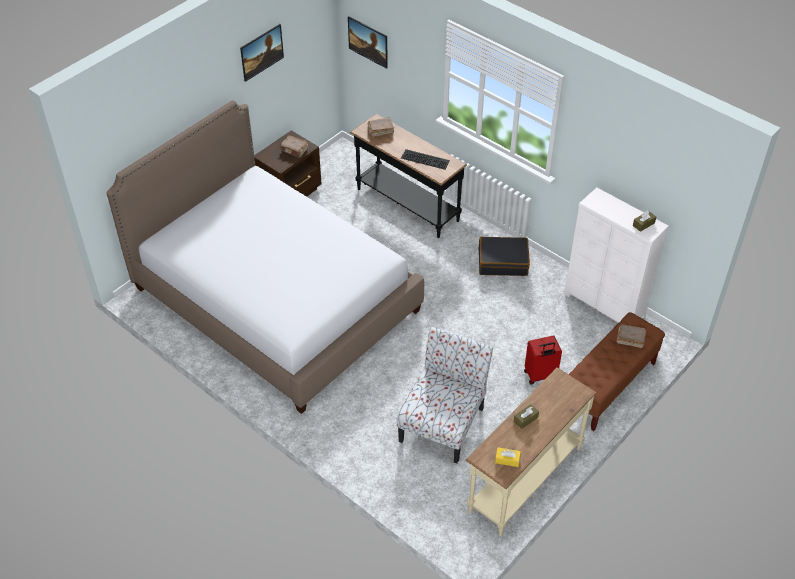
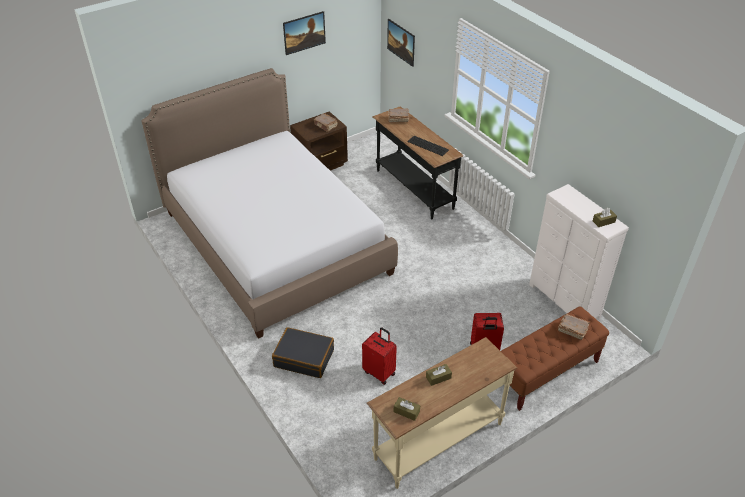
camera: 15 degrees right, 5 degrees down
(443, 422) = (379, 372): chair -> red suitcase
(503, 262) = (481, 248): black suitcase -> black suitcase (304, 358)
(507, 460) = (406, 411): yellow tissue box -> brown tissue box

